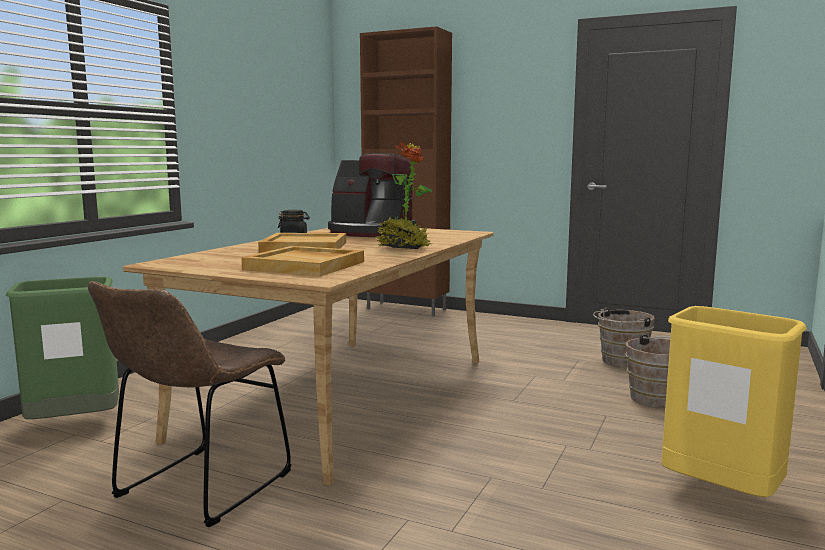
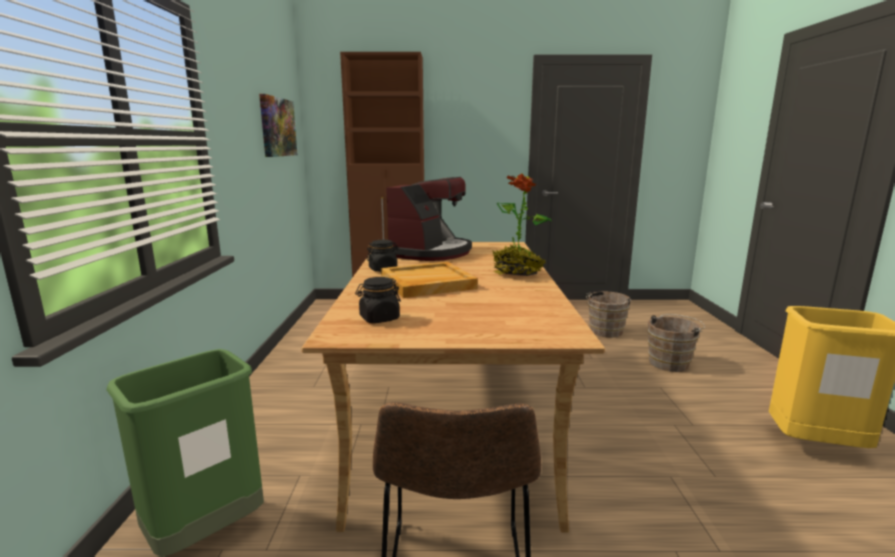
camera: 25 degrees left, 5 degrees up
(208, 259) = (379, 318): none -> black jar
(288, 110) = (277, 127): none -> picture
(306, 265) = (501, 314): beige tray -> none
(370, 232) = (431, 252): coffee machine -> coffee machine turned 60 degrees counterclockwise

